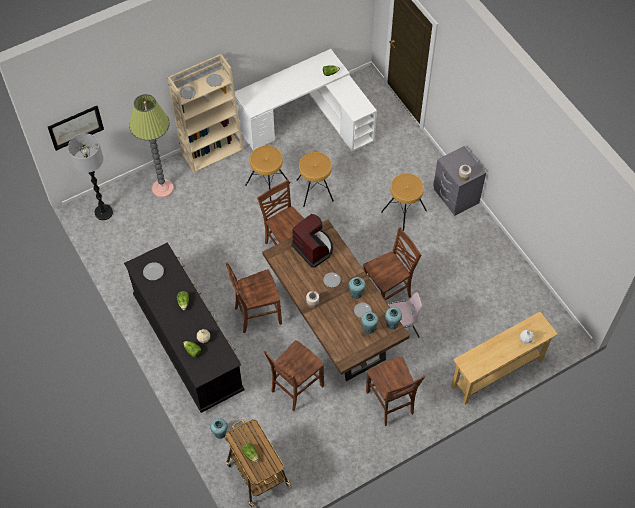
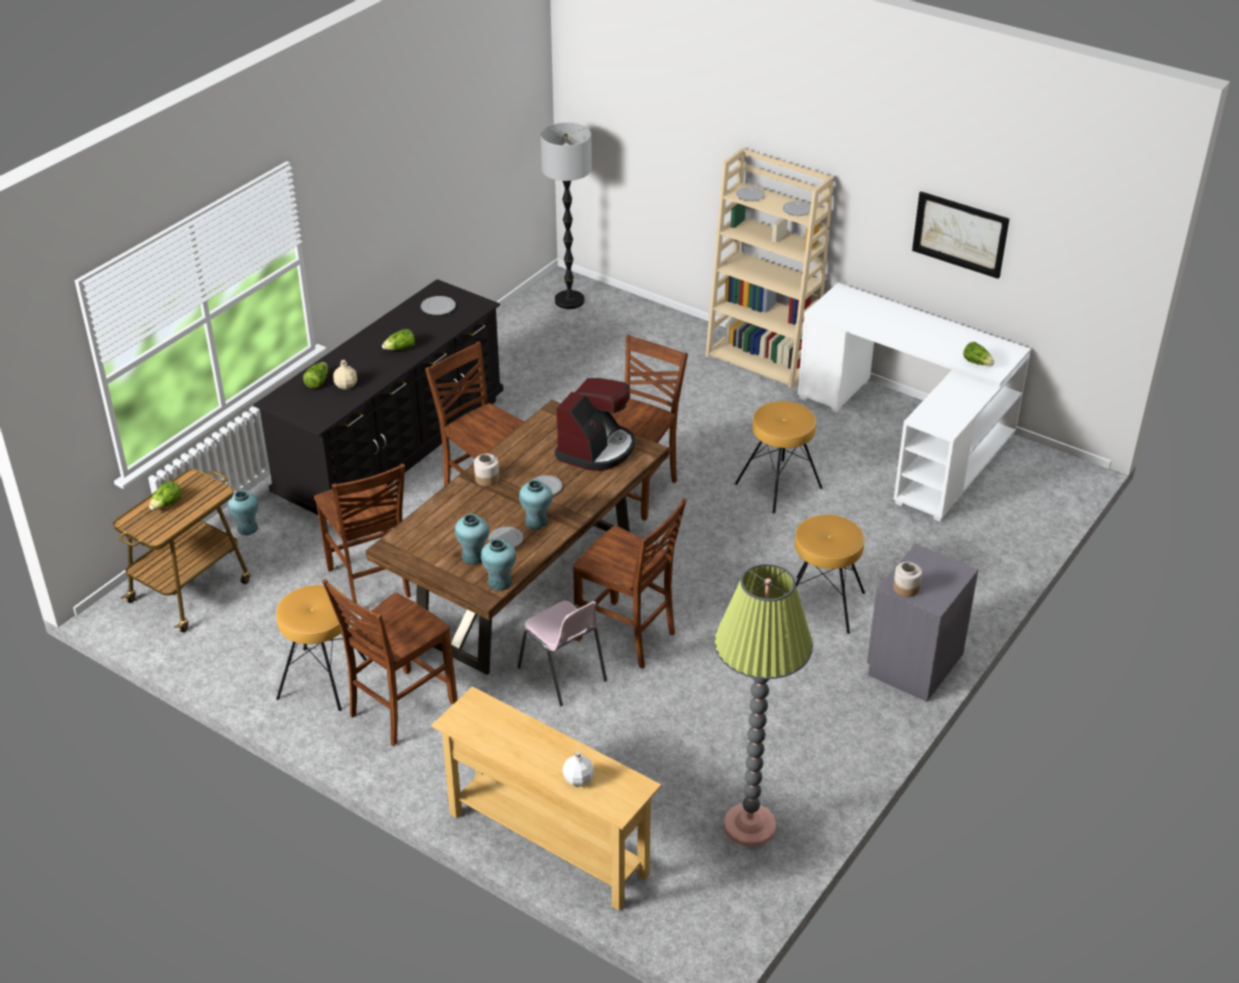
camera: 65 degrees right, 20 degrees down
(75, 127) = (600, 127): picture -> picture (960, 234)
(163, 188) = (653, 337): floor lamp -> floor lamp (749, 826)
(267, 184) = (748, 432): brown stool -> brown stool (323, 679)
(295, 388) = (370, 584): brown chair -> brown chair turned 135 degrees counterclockwise

